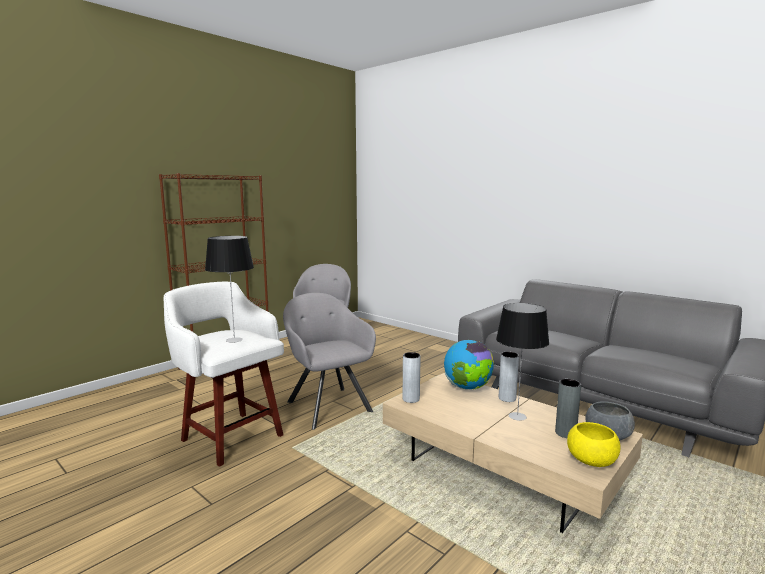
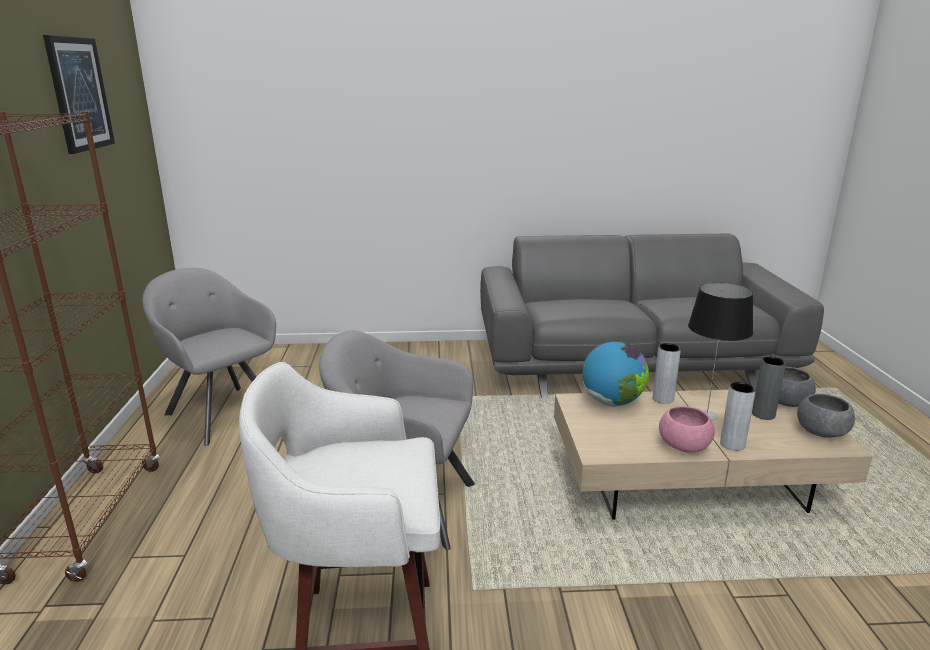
camera: 45 degrees left, 10 degrees up
(235, 340) = (387, 468): table lamp -> none
(299, 174) = (79, 94): none -> picture
(411, 399) = (597, 444): grey vase -> grey vase (732, 444)
(460, 421) = (684, 446): none -> pink bowl
(592, 461) = (821, 432): yellow bowl -> grey bowl

